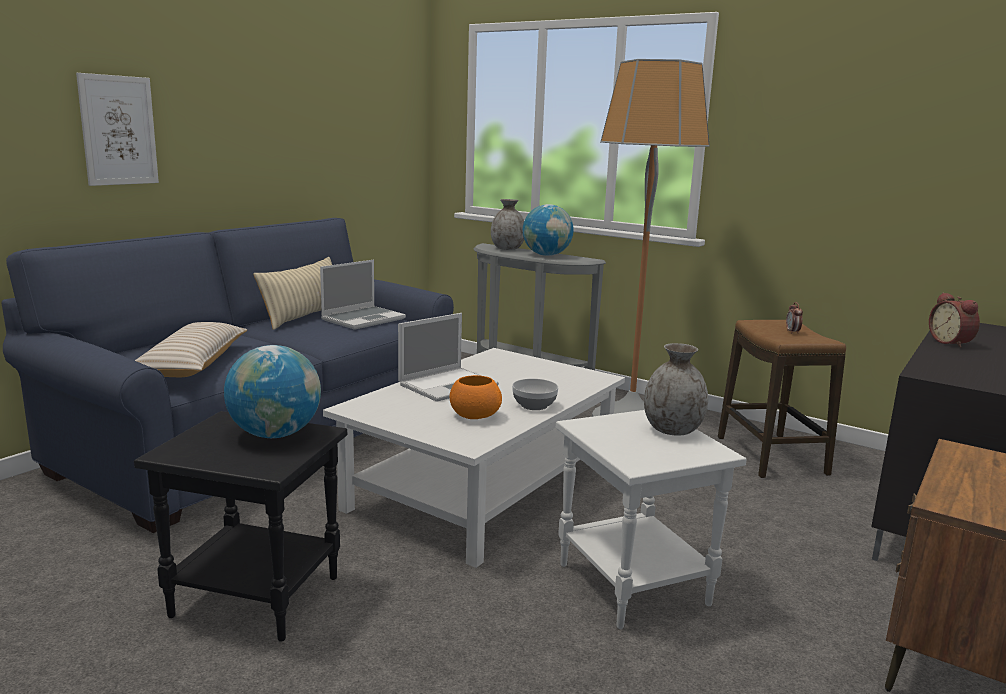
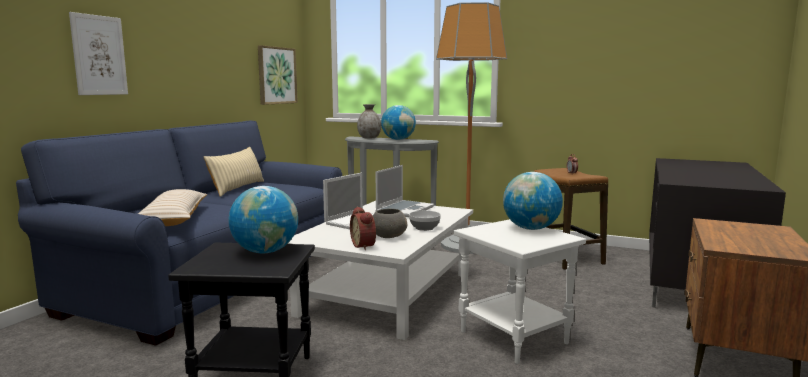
camera: 10 degrees left, 5 degrees down
(363, 319) = (282, 187): laptop -> laptop (404, 209)
(385, 150) = (276, 75): none -> picture
(474, 416) = (388, 236): orange bowl -> grey bowl
(672, 430) = (530, 228): grey vase -> globe
(951, 343) = (674, 168): alarm clock -> alarm clock (365, 246)

